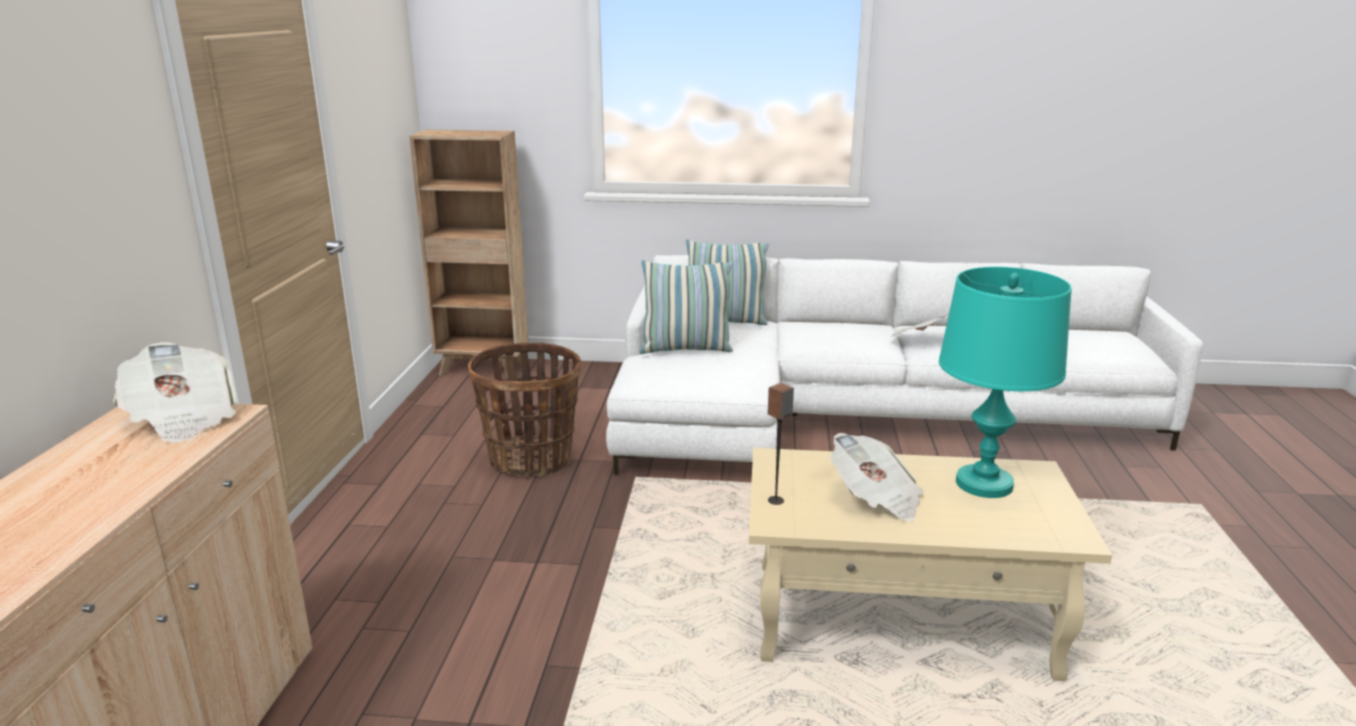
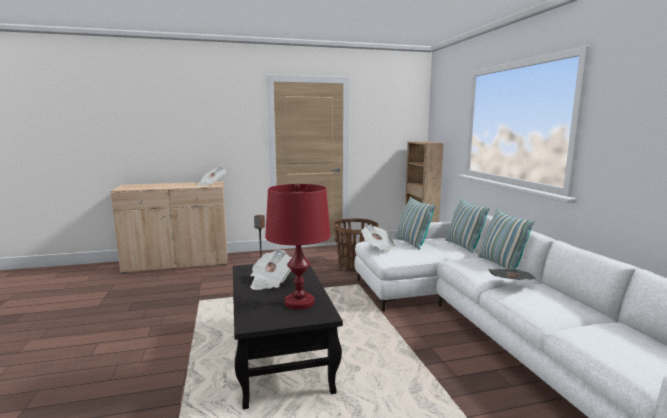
camera: 70 degrees right, 10 degrees down
(689, 378) = (378, 247): none -> newspaper
(830, 324) = (500, 264): none -> pillow
(902, 619) = (281, 356): beige coffee table -> black coffee table
(984, 484) = (299, 302): turquoise table lamp -> red table lamp

